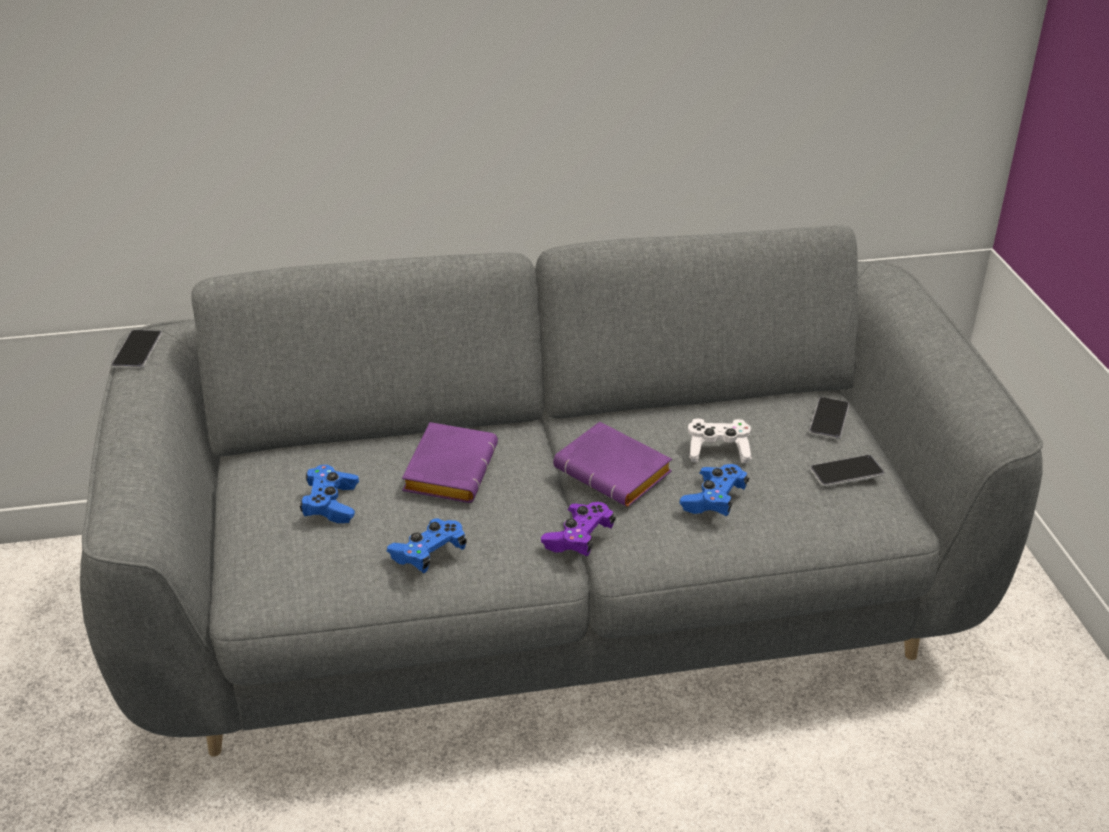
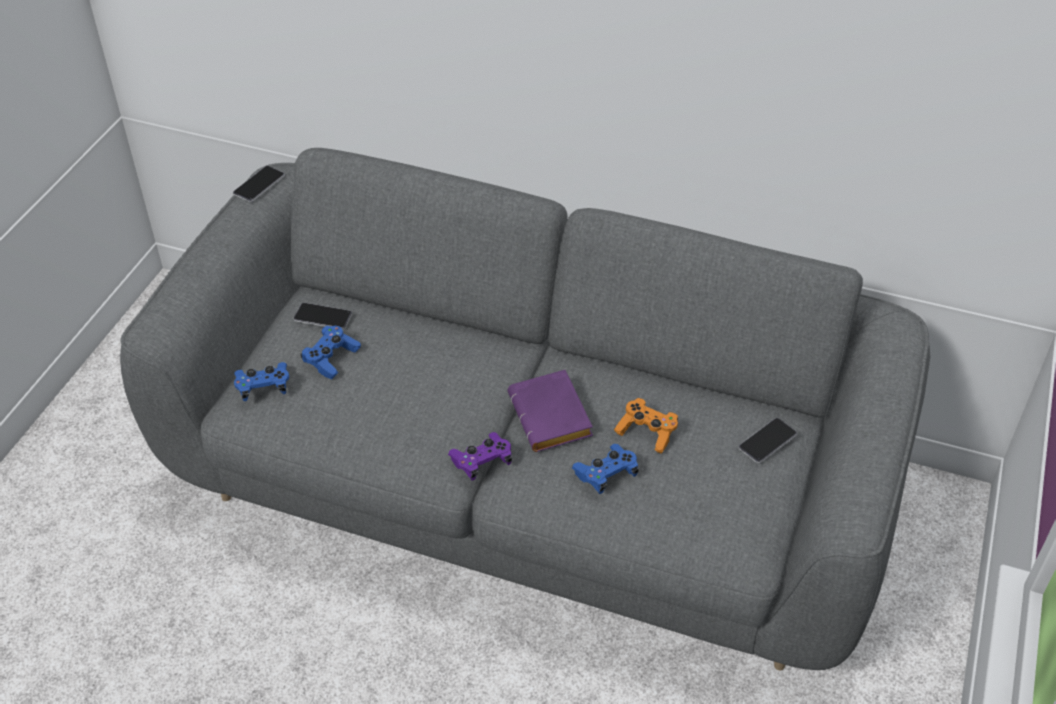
camera: 30 degrees right, 10 degrees up
(429, 554) = (366, 429): blue game controller -> blue game controller (263, 387)
(448, 469) = (432, 362): purple book -> none
(718, 451) = (647, 432): white game controller -> orange game controller
(846, 472) = (736, 497): phone -> phone (322, 317)

